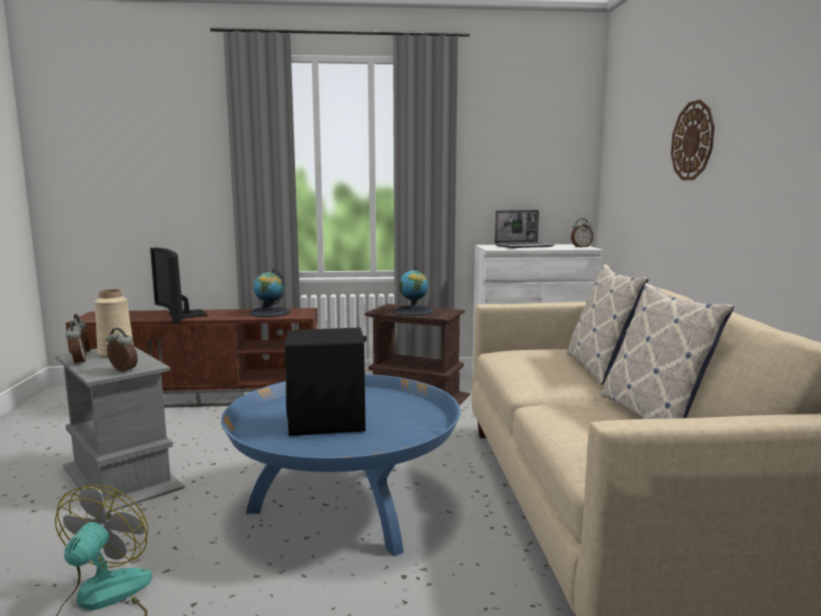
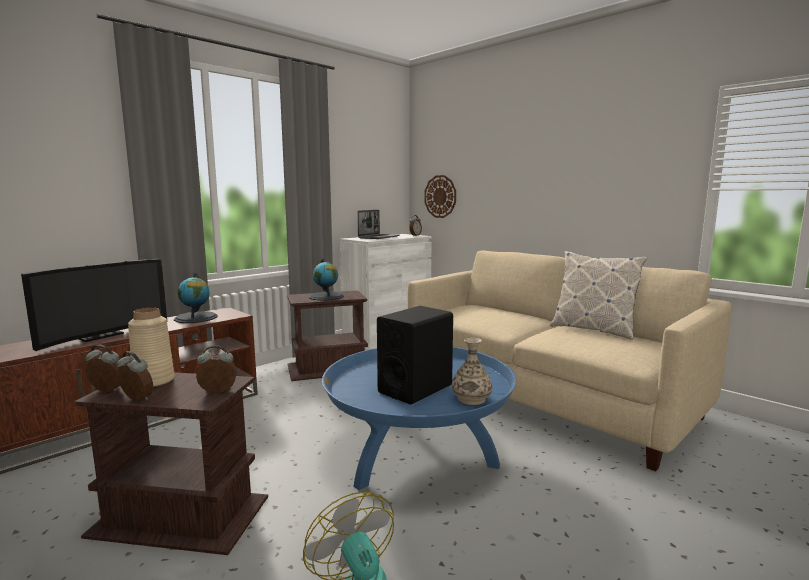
camera: 40 degrees left, 0 degrees up
(121, 476) = (179, 516): grey side table -> brown side table
(181, 315) = (99, 336): television -> television turned 75 degrees counterclockwise
(351, 450) = (471, 399): none -> vase
(599, 368) = (513, 312): pillow -> none
(693, 141) = (516, 163): wall clock -> wall clock (440, 196)

